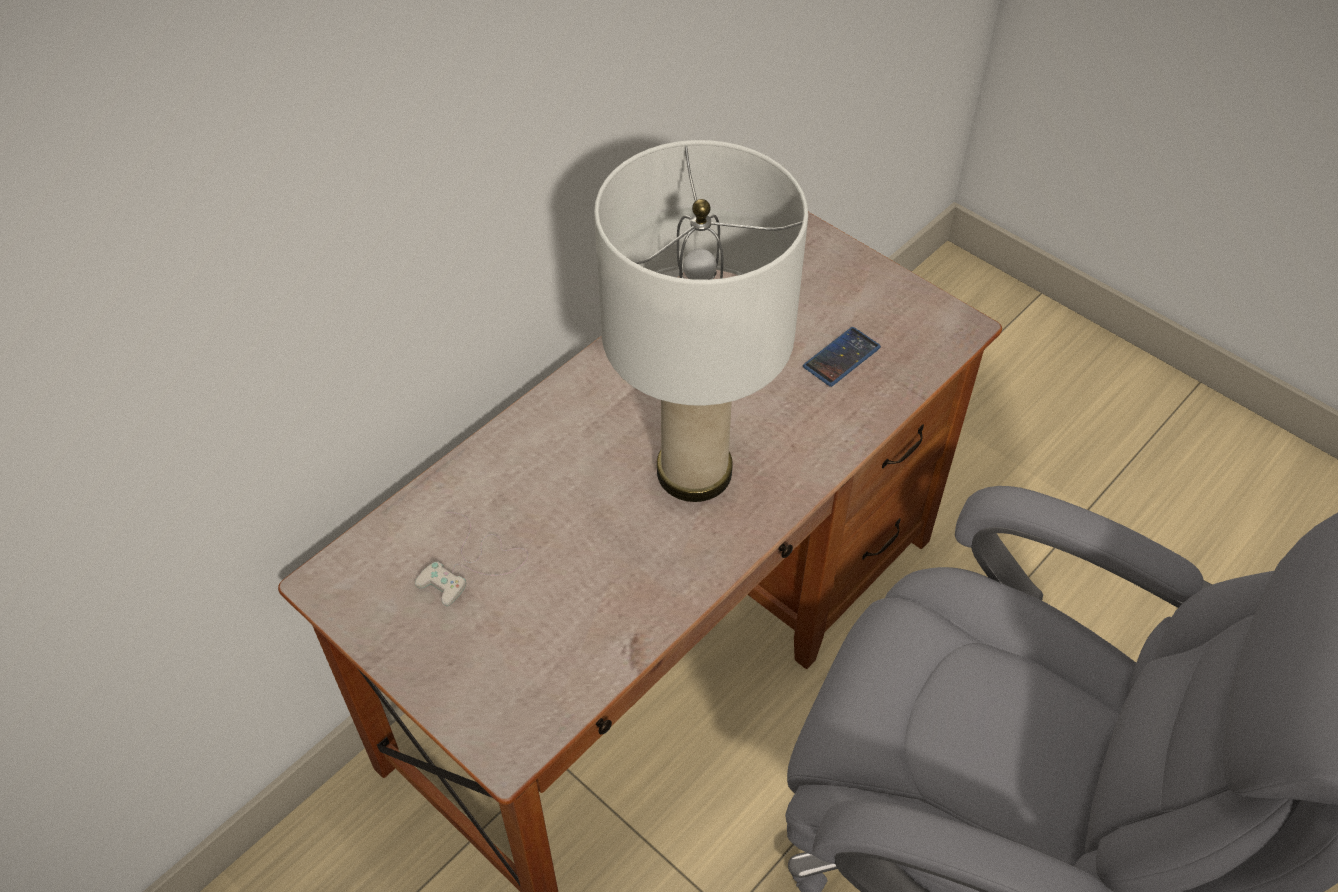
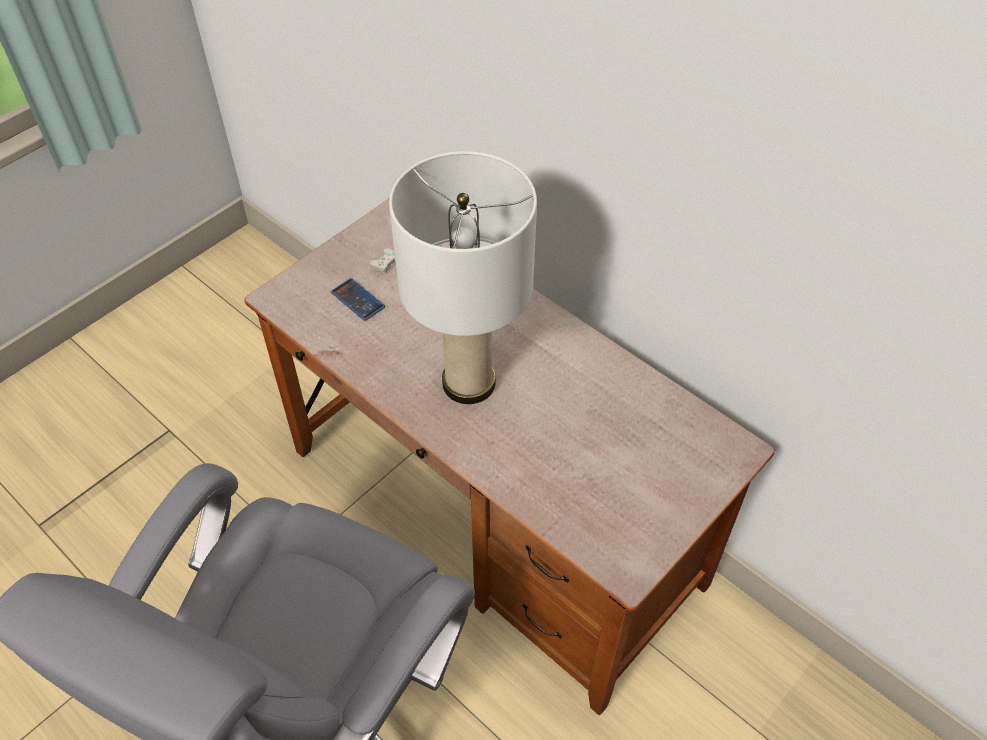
camera: 90 degrees right, 0 degrees up
(841, 357) = (584, 479): phone -> phone (357, 300)

